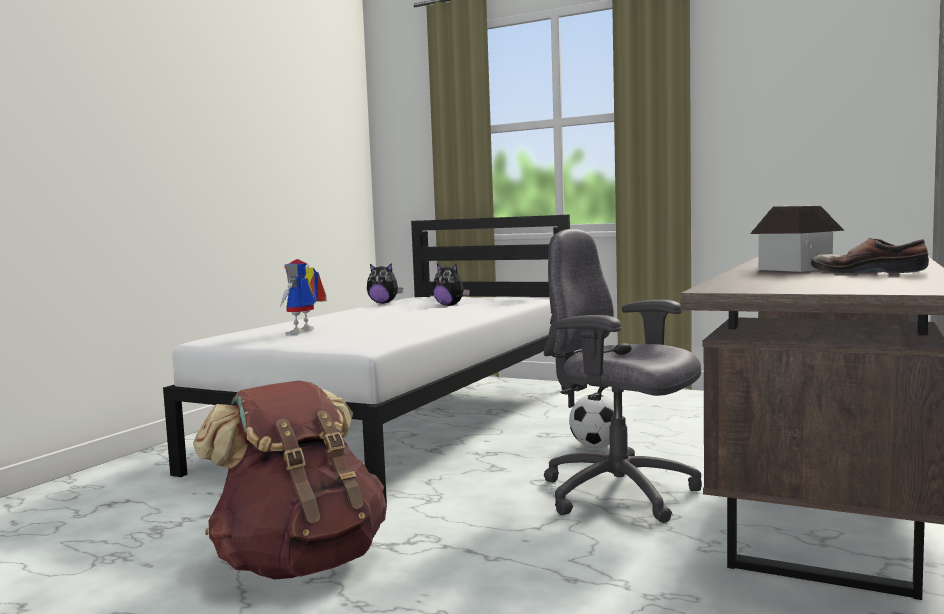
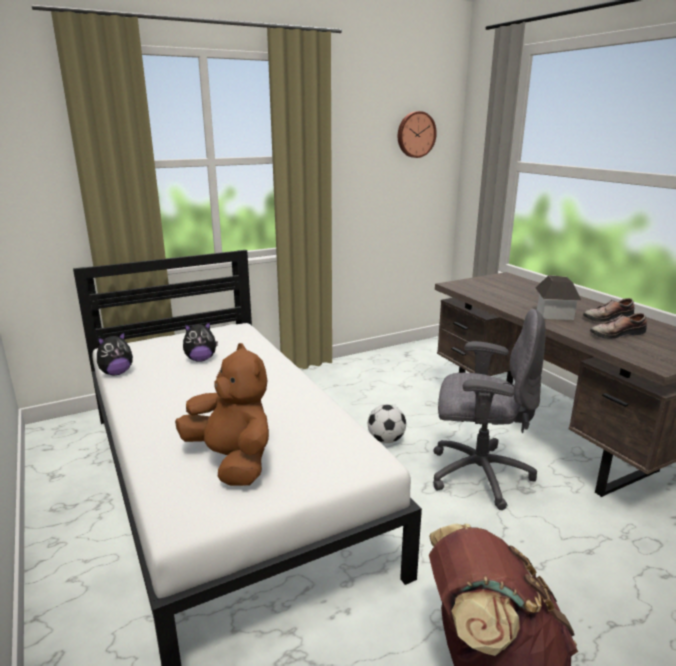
camera: 55 degrees left, 15 degrees up
(303, 332) = (232, 461): toy robot -> brown plush toy
(620, 494) = (477, 474): grey office chair -> grey office chair turned 150 degrees counterclockwise
(801, 278) = (615, 333): none -> shoe
(857, 63) = (415, 134): none -> wall clock

